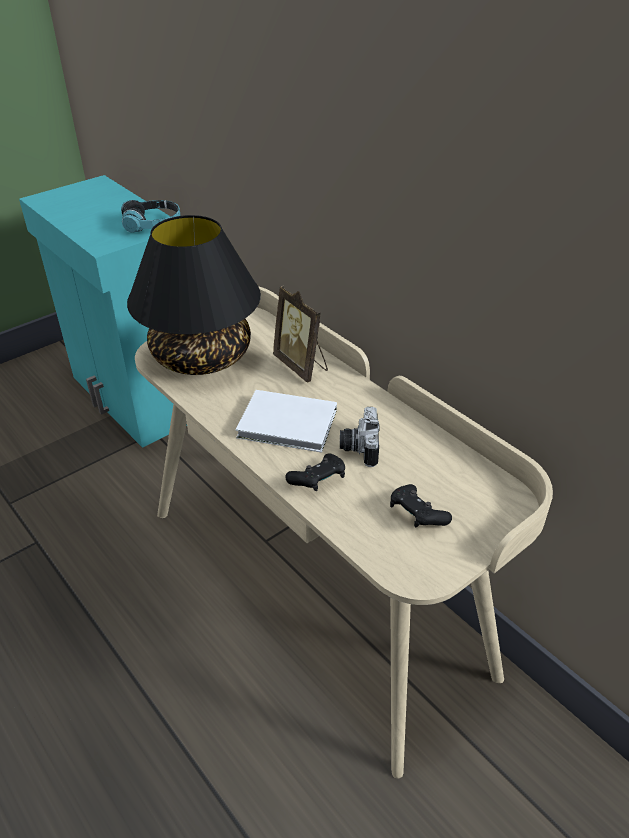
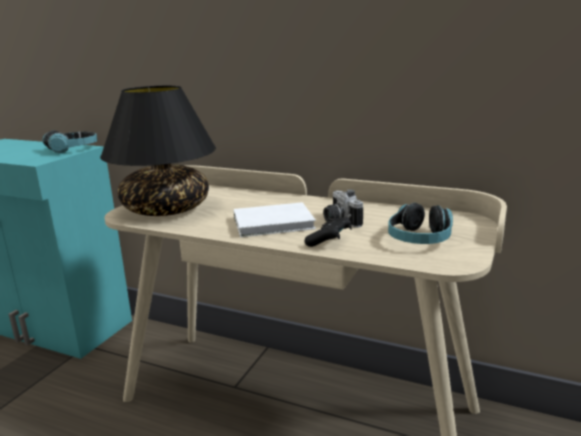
camera: 25 degrees left, 20 degrees down
(302, 366) = (253, 199): picture frame -> none
(416, 515) = (419, 238): black game controller -> headphones

